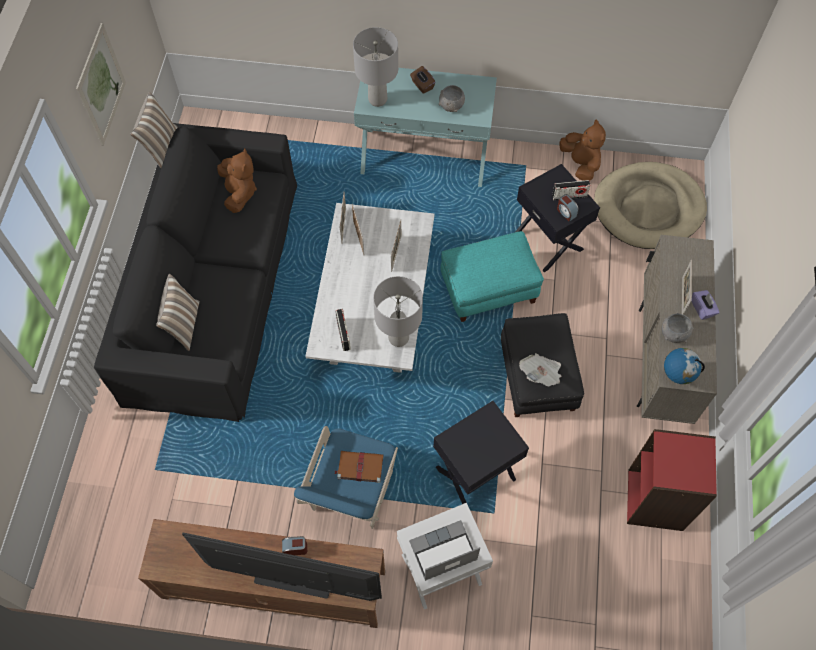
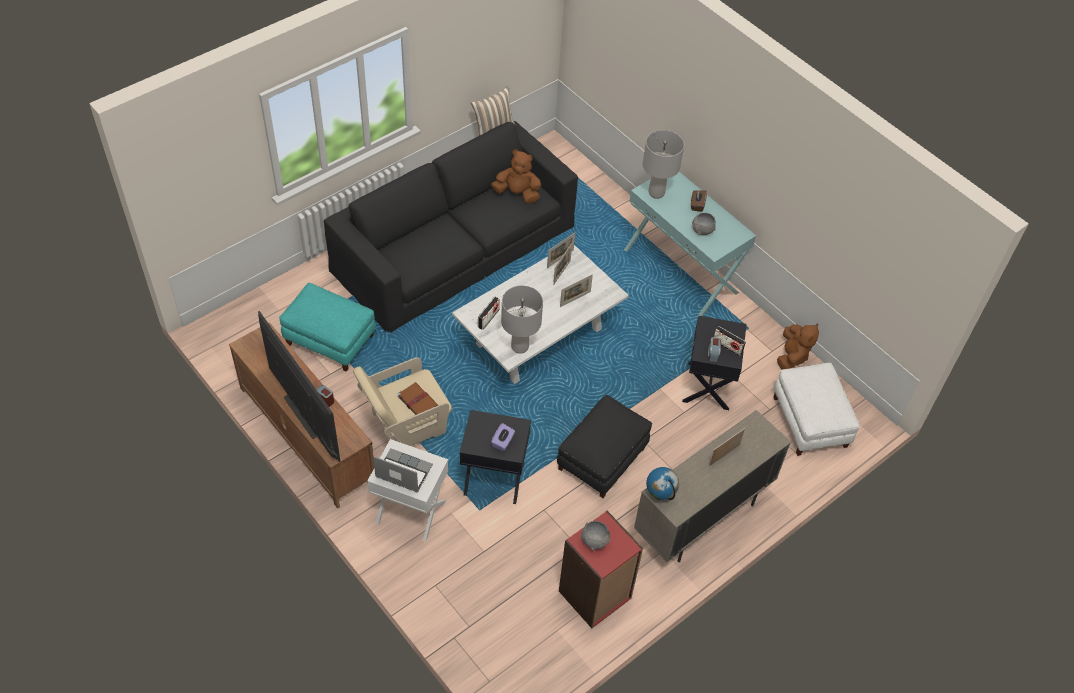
camera: 40 degrees right, 10 degrees down
(101, 85) = (469, 55): picture -> none
(184, 325) = (401, 242): pillow -> none
(239, 193) = (517, 194): brown plush toy -> brown plush toy turned 105 degrees counterclockwise
(352, 494) = (405, 426): blue armchair -> beige armchair
(489, 287) = (631, 381): turquoise ottoman -> turquoise ottoman (331, 339)
(541, 374) = (588, 441): newspaper -> none
(648, 208) = (810, 422): beige dog bed -> white ottoman
(674, 334) = (689, 471): grey bowl -> grey bowl (594, 541)
(702, 309) = (729, 473): purple tissue box -> purple tissue box (503, 442)

